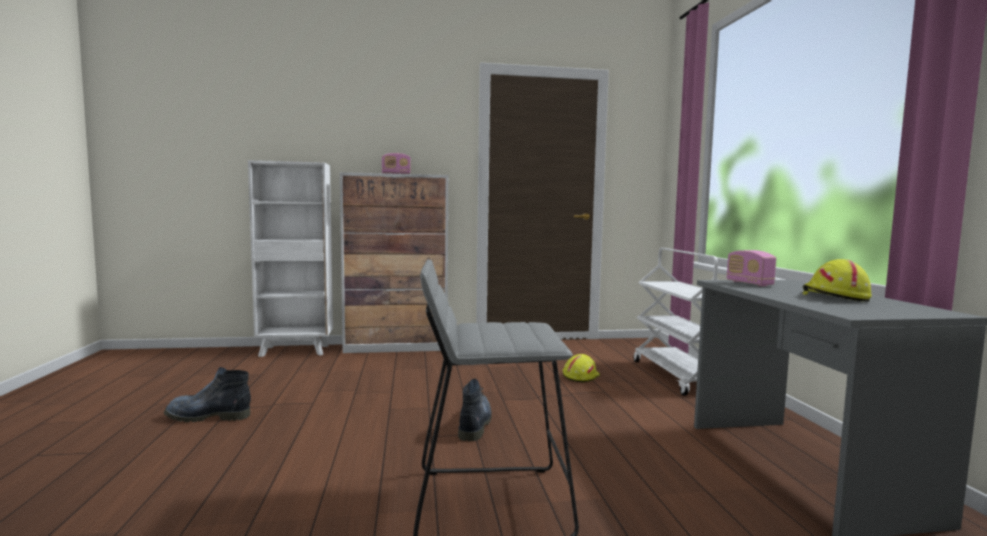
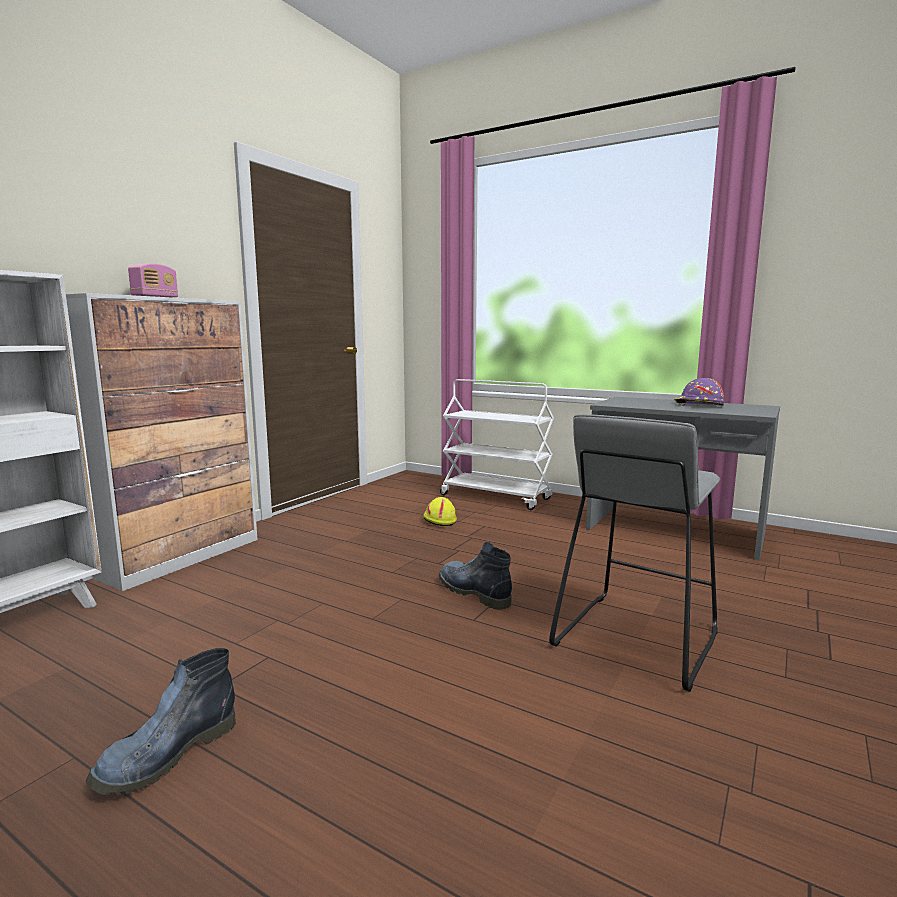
camera: 50 degrees left, 5 degrees up
(749, 283) = (624, 403): radio -> none
(833, 297) = (698, 405): yellow hard hat -> purple hard hat

